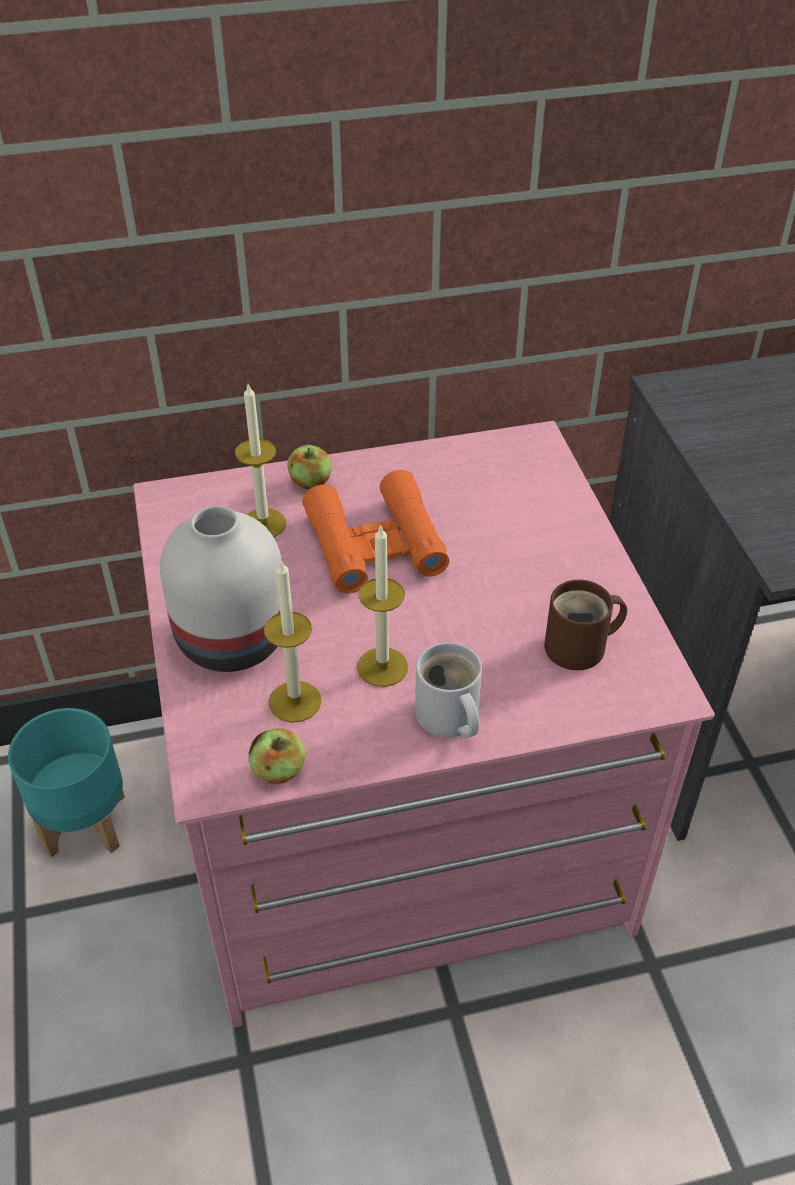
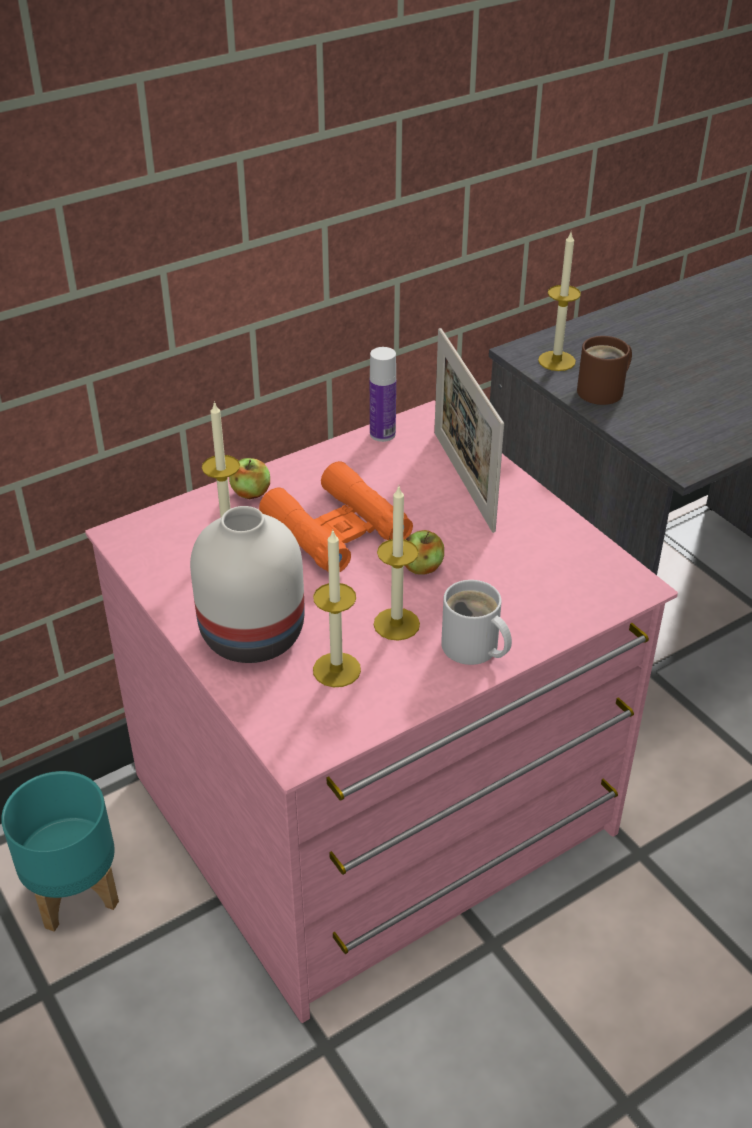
camera: 20 degrees left, 5 degrees down
(278, 771) = (353, 727): apple -> apple (422, 568)
(478, 447) = (382, 434): none -> bottle
(537, 520) = (463, 480): none -> picture frame
(581, 648) = (550, 569): brown mug -> brown mug (604, 391)
(699, 406) = (556, 361): none -> candle

